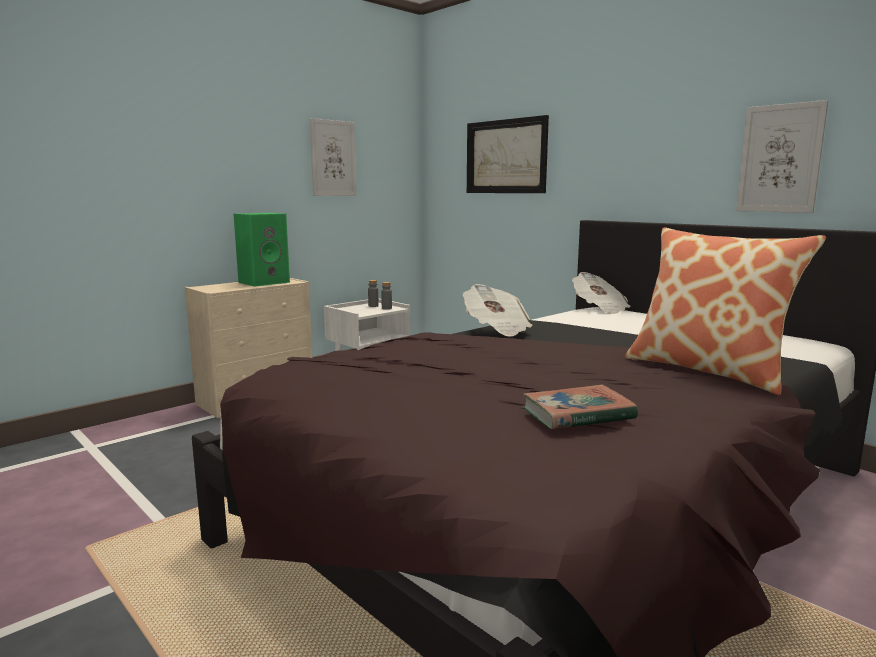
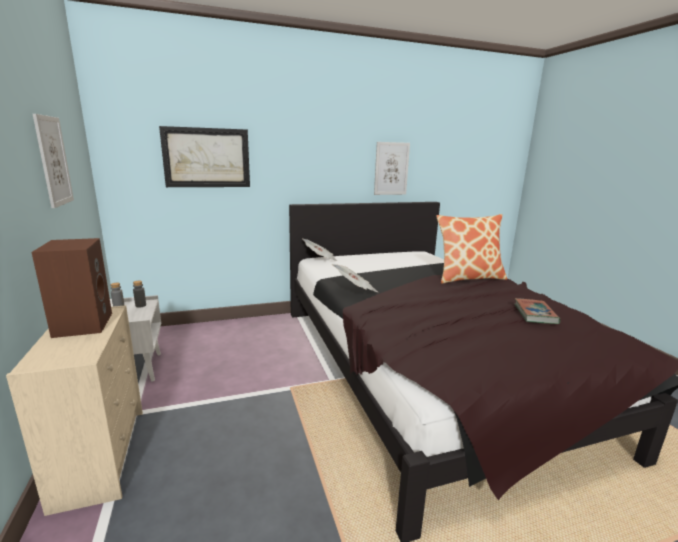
camera: 65 degrees left, 5 degrees up
(264, 282) = (82, 324): green speaker -> brown speaker

